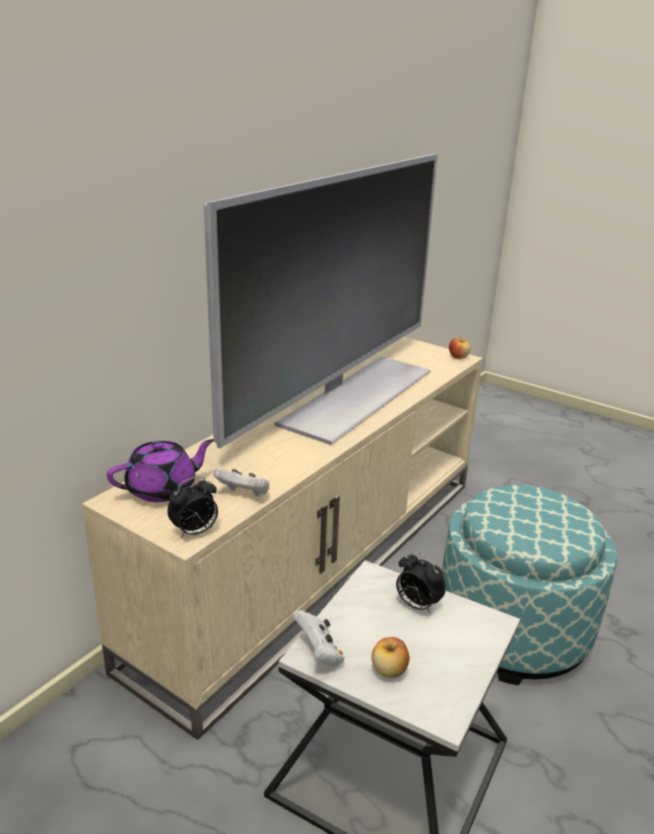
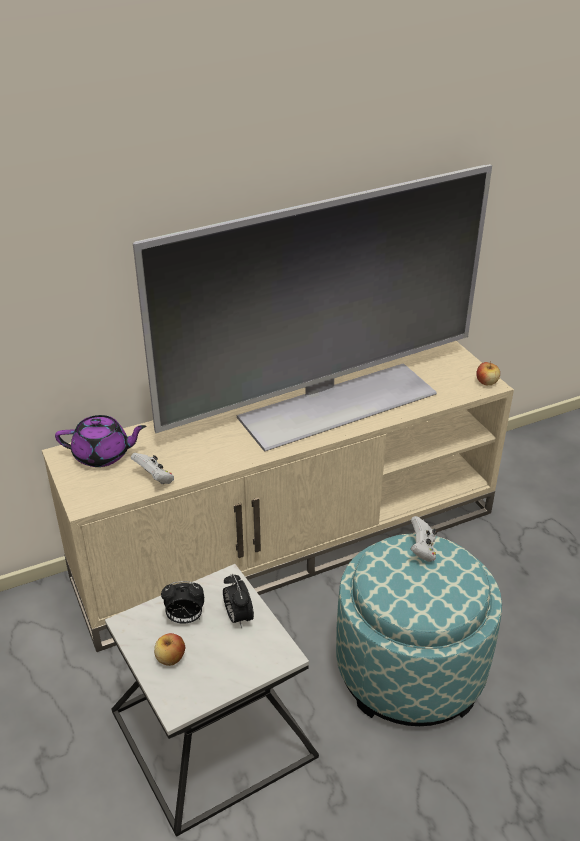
camera: 30 degrees right, 10 degrees up
(195, 532) = (94, 500): alarm clock -> alarm clock (185, 619)
(319, 653) = (135, 625): white game controller -> white game controller (422, 550)

